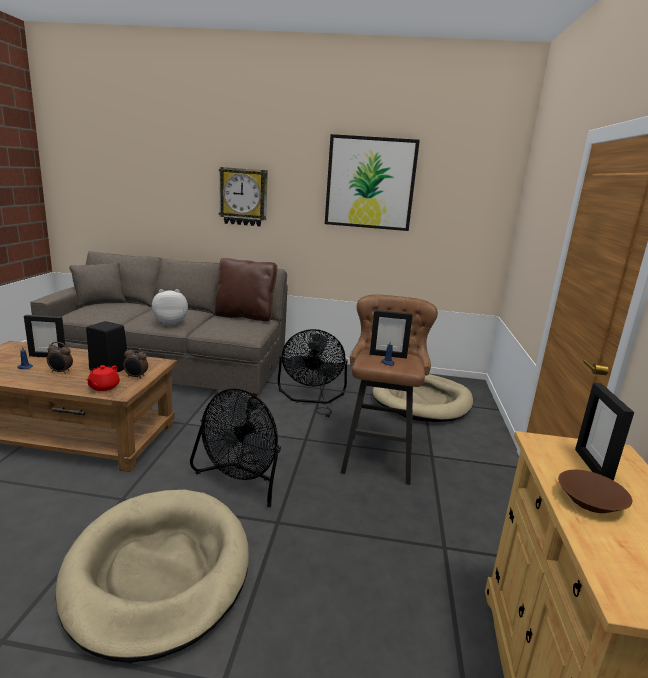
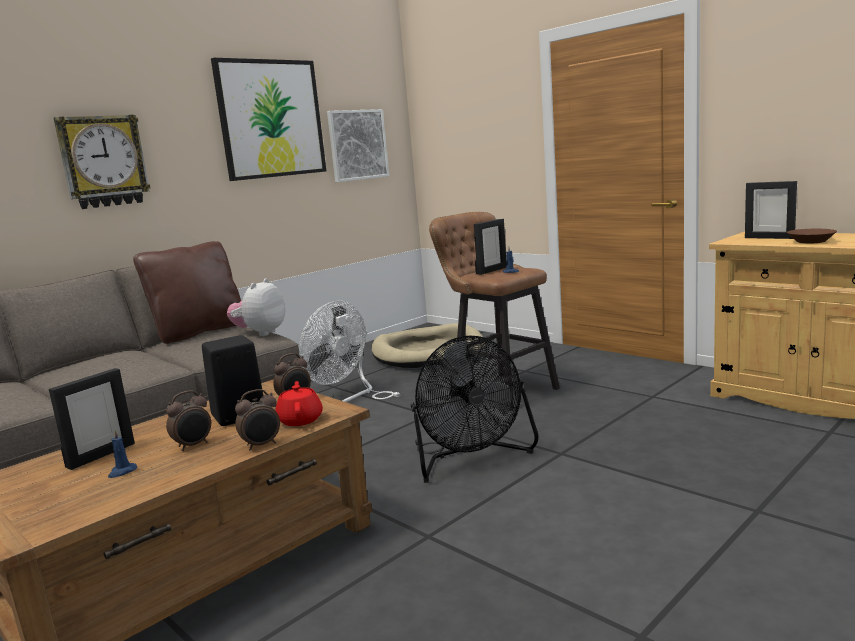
camera: 50 degrees left, 5 degrees down
(61, 388) = (262, 445): none -> alarm clock
(103, 387) = (300, 420): red teapot -> red teapot turned 150 degrees counterclockwise
(158, 572) = (590, 525): beige dog bed -> none
(170, 323) = (137, 369): plush toy -> plush toy (260, 333)
(313, 399) = (349, 395): black fan -> white fan
(450, 214) = (357, 145): none -> picture

